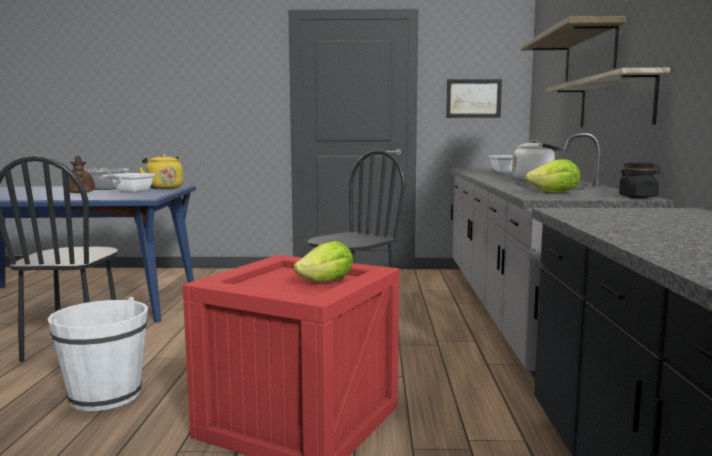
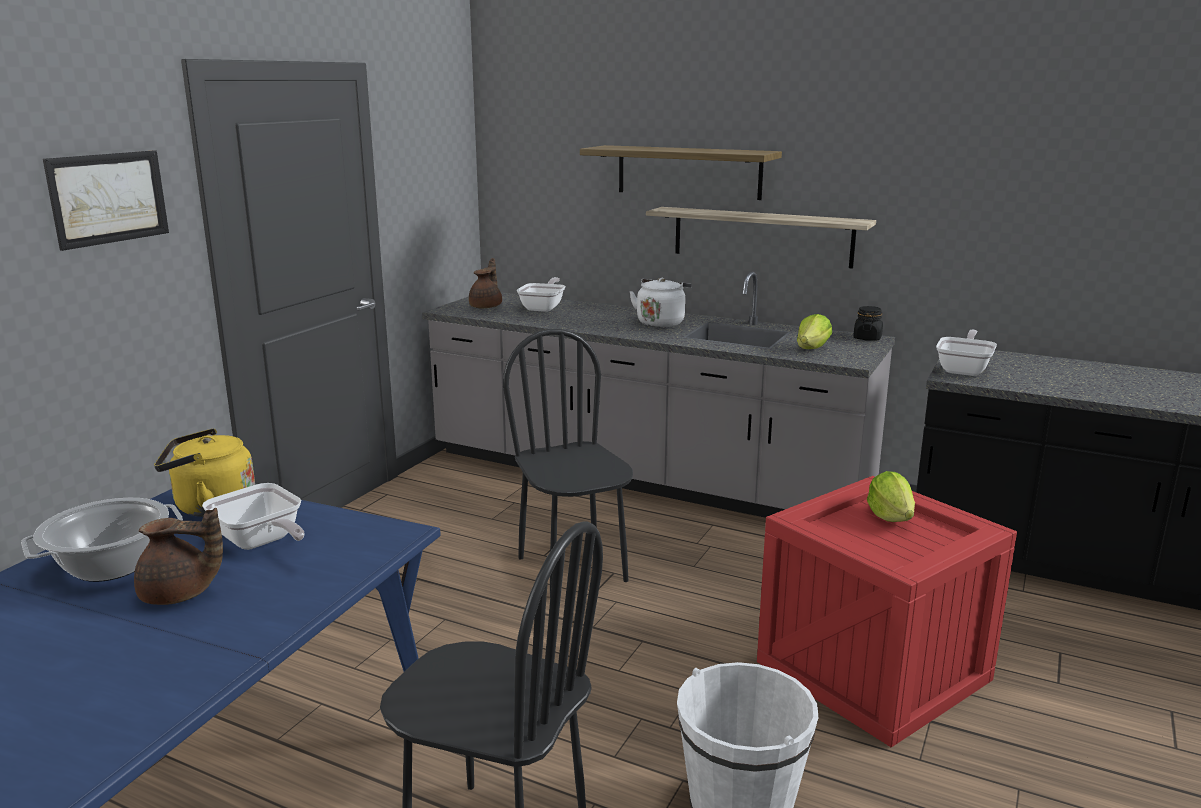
camera: 65 degrees left, 10 degrees up
(473, 98) = (432, 202): picture -> picture (108, 198)
(487, 169) = (487, 306): none -> brown teapot
(603, 211) = (964, 369): none -> frying pan

